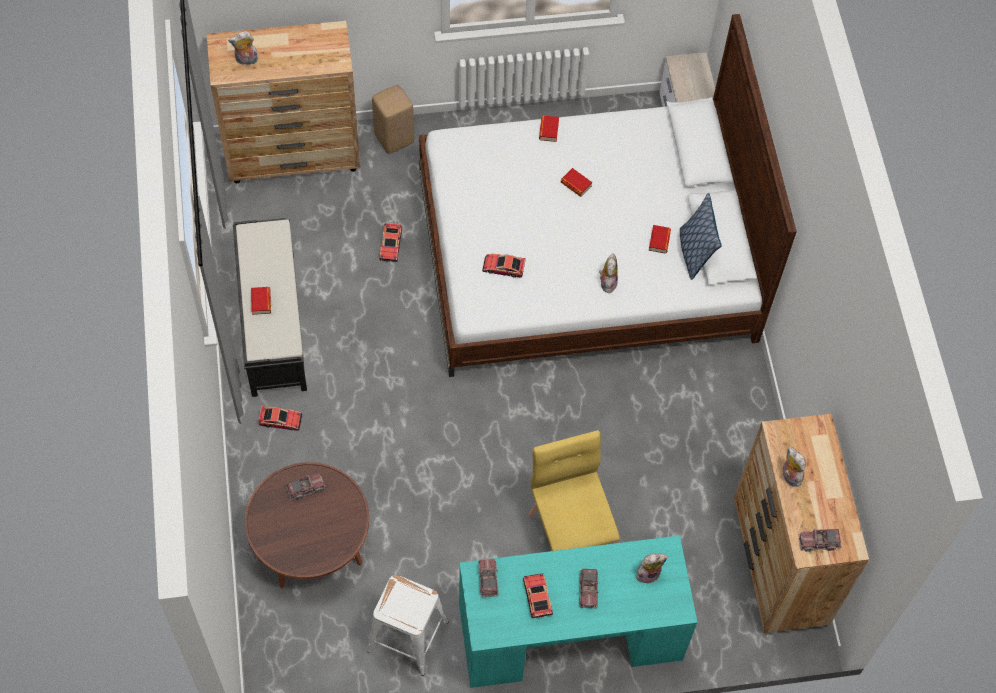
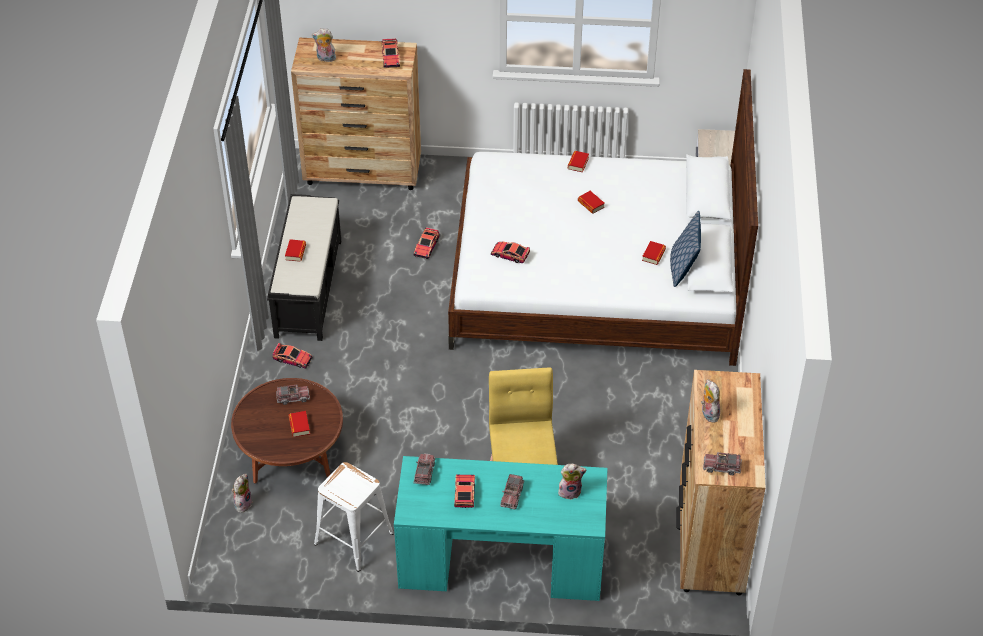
camera: 15 degrees right, 15 degrees down
(321, 46) = (390, 57): none -> toy car
(322, 524) = (299, 426): none -> book
(394, 138) = (452, 171): beige stool -> none
(607, 282) = (598, 278): plush toy -> plush toy (242, 503)

